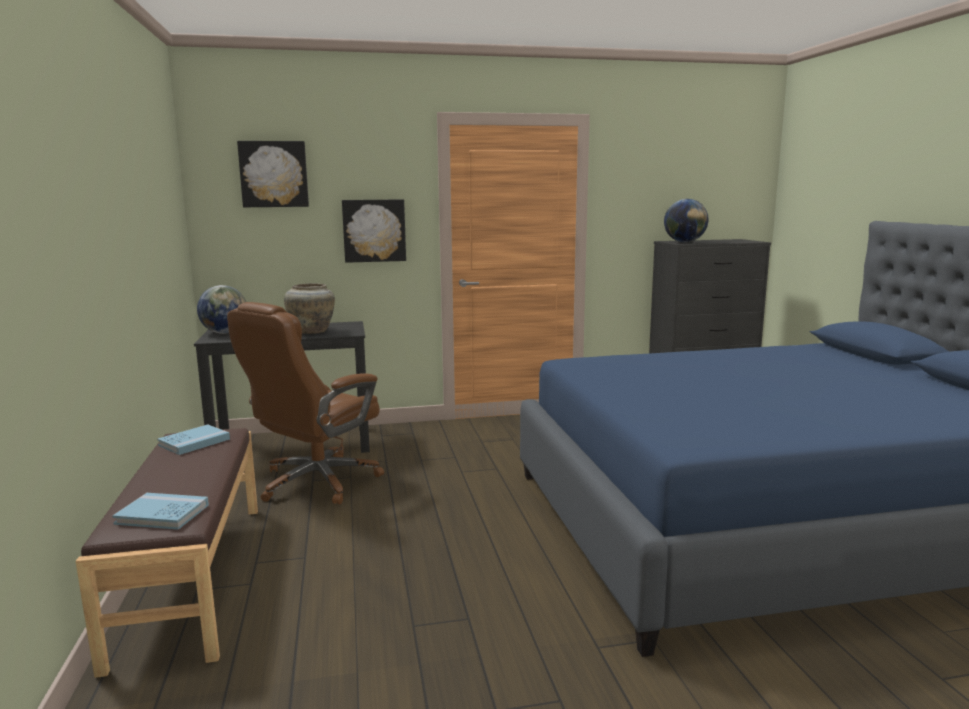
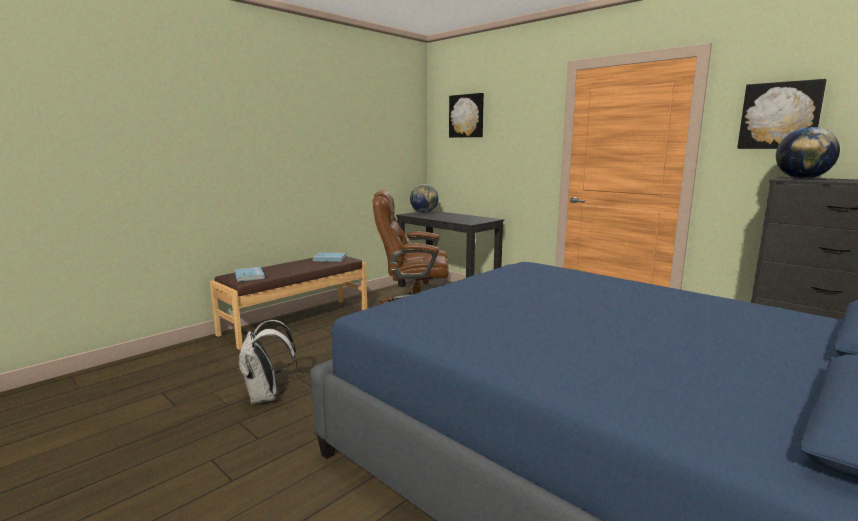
camera: 55 degrees right, 0 degrees up
(312, 332) = (457, 219): beige vase -> none
(374, 230) = (518, 155): picture -> picture (780, 116)
(442, 667) = (266, 397): none -> white backpack

